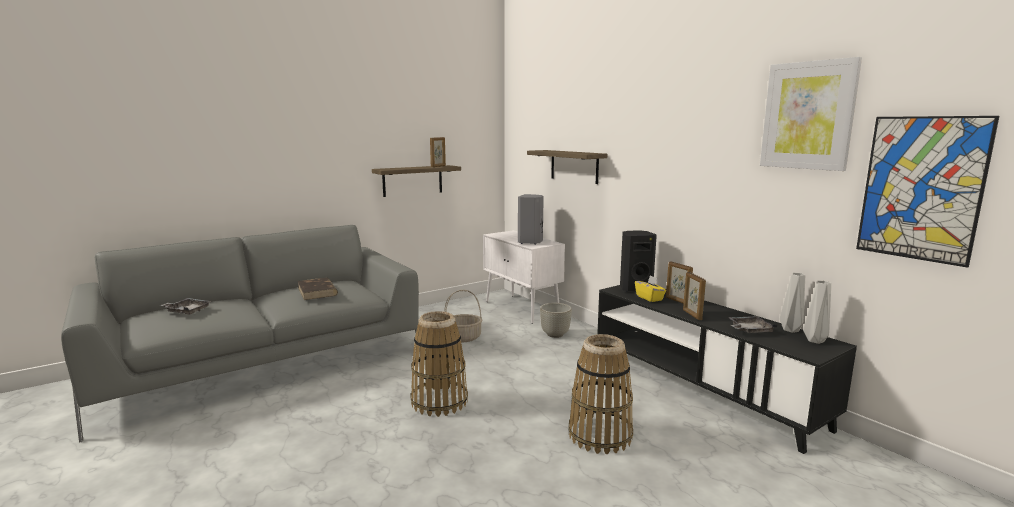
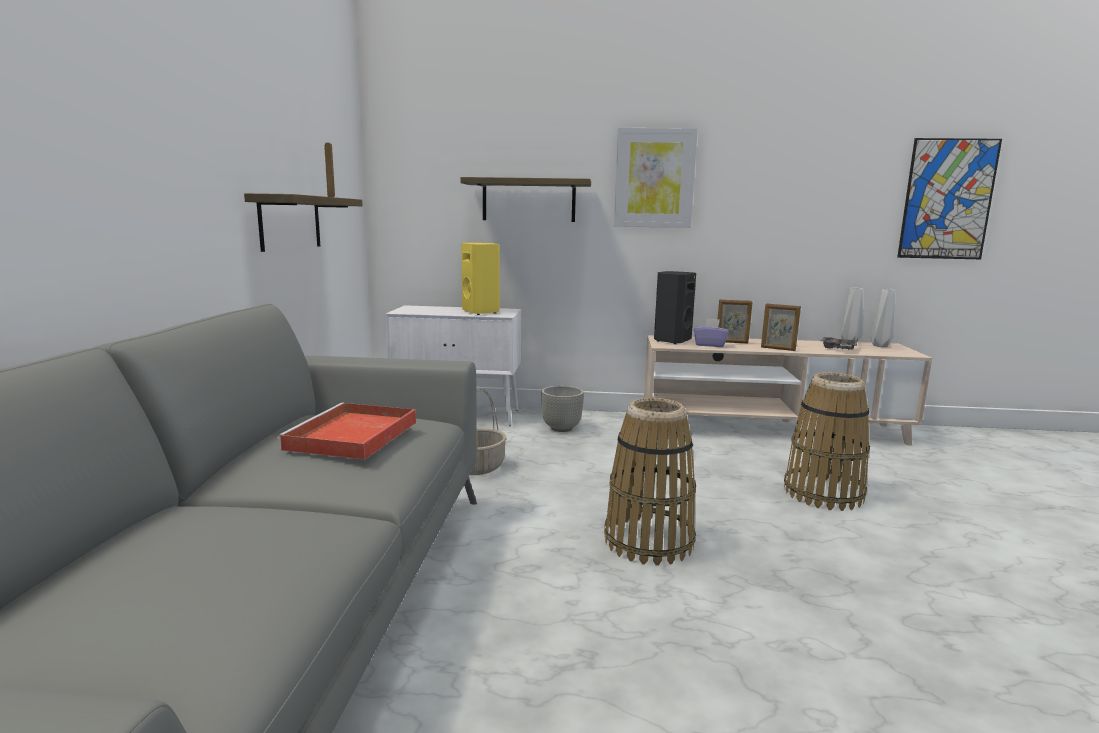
camera: 50 degrees left, 0 degrees up
(187, 311) = (168, 569): grey tray -> none
(317, 291) = (352, 436): brown book -> red tray
(530, 242) = (482, 312): grey speaker -> yellow speaker
(649, 298) = (710, 345): yellow tissue box -> purple tissue box
(702, 389) = (771, 429): black tv stand -> beige tv stand
(808, 115) = (853, 136): picture -> picture (654, 178)

